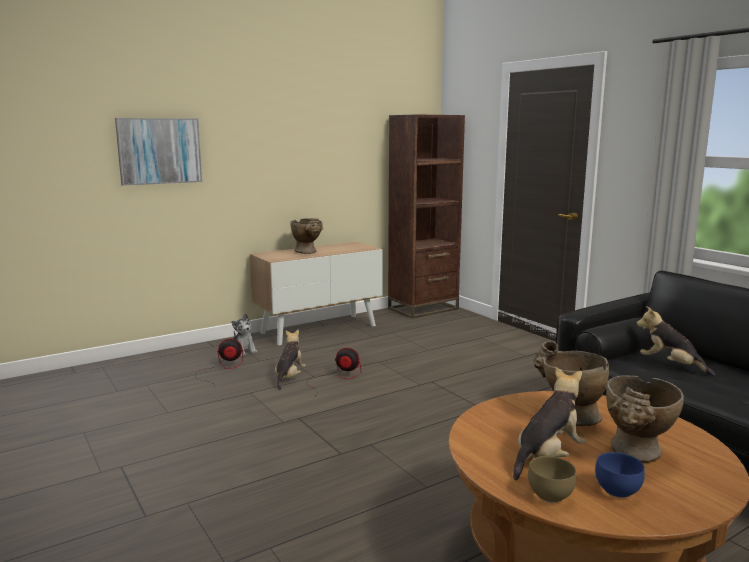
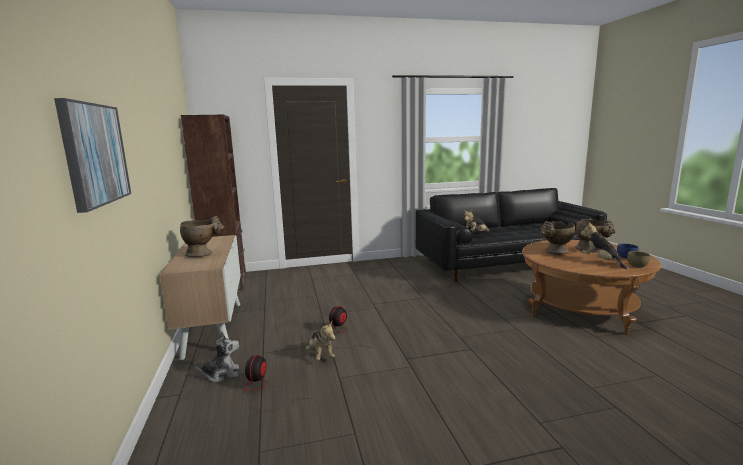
camera: 70 degrees left, 0 degrees up
(289, 378) = (321, 355): plush toy -> plush toy turned 150 degrees counterclockwise

